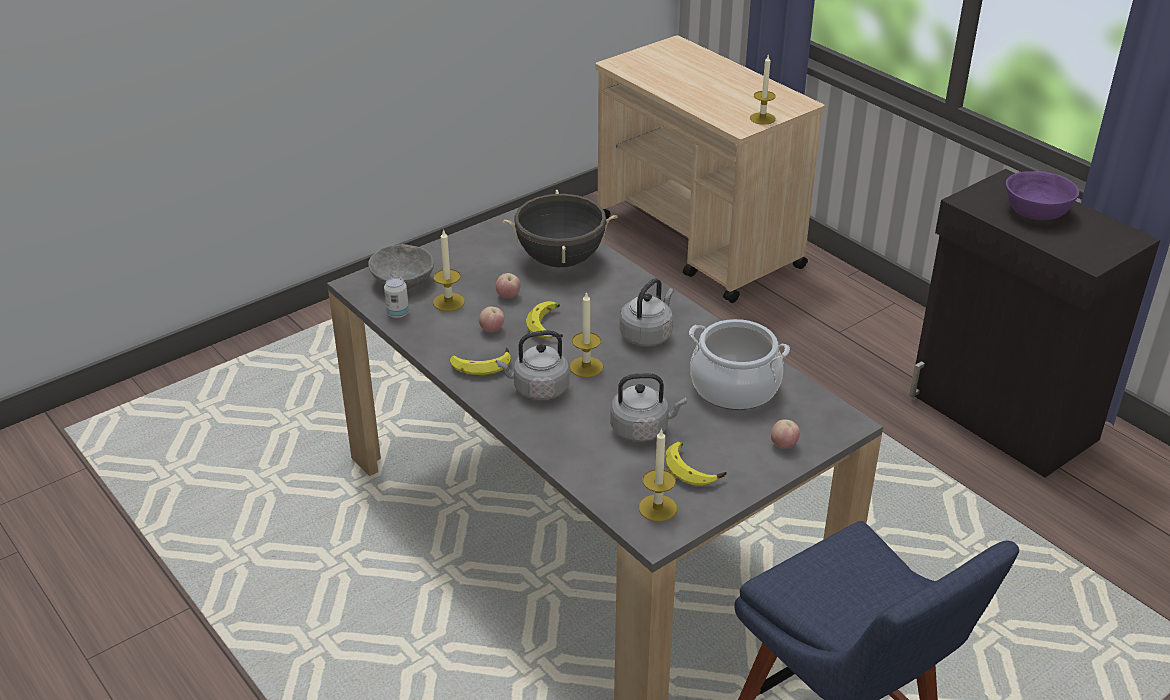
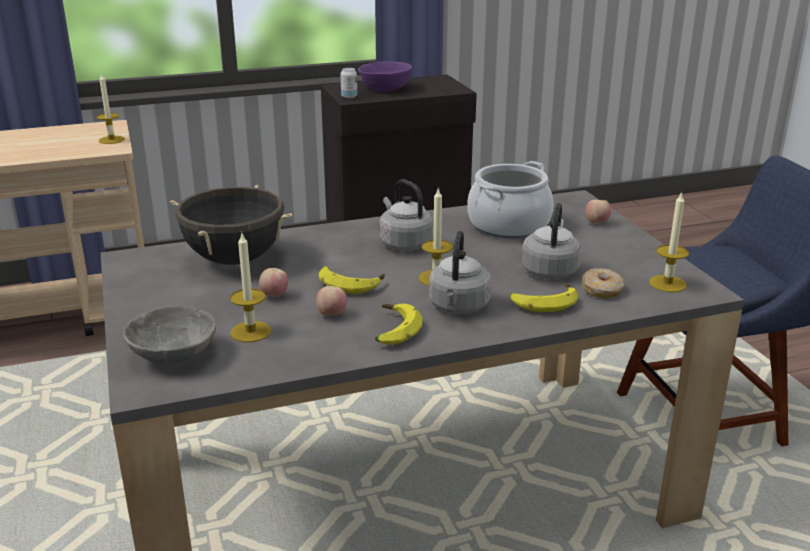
camera: 70 degrees left, 10 degrees down
(398, 313) = (242, 368): can -> can (349, 97)
(618, 466) = (602, 290): none -> donut
(694, 469) = (616, 260): banana -> banana (543, 302)

